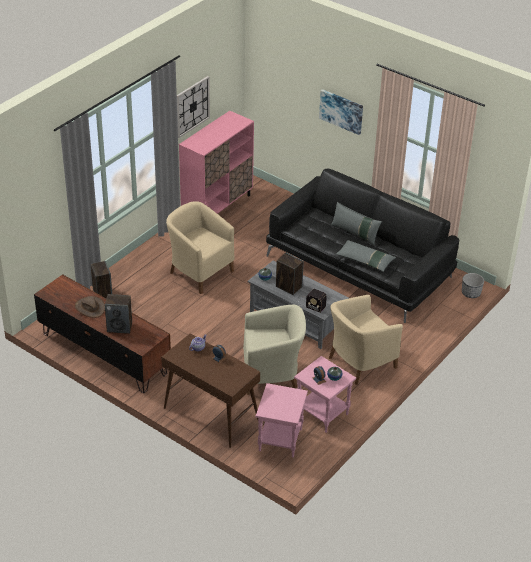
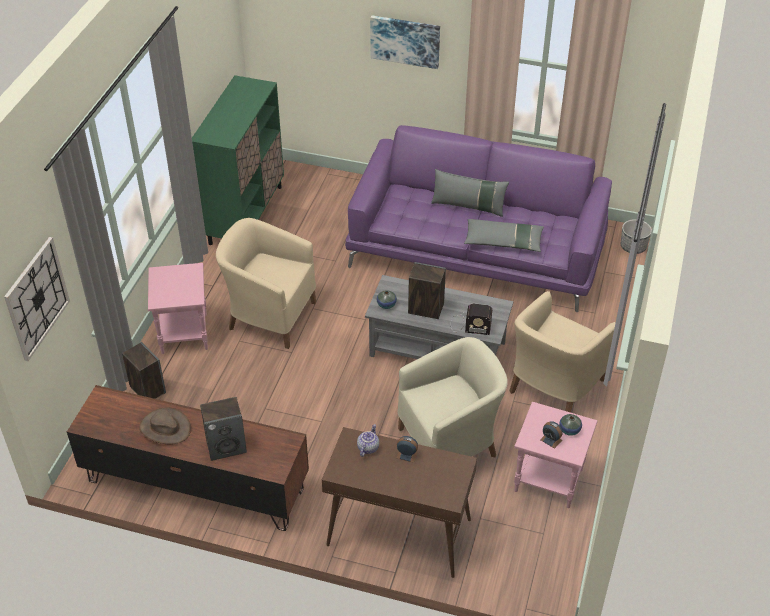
camera: 20 degrees left, 5 degrees up
(192, 106) = (194, 81): wall clock -> wall clock (36, 298)
(217, 207) = (246, 214): pink cabinet -> green cabinet
(279, 439) = (513, 540): pink side table -> pink side table (183, 333)
(359, 267) = (477, 249): black sofa -> purple sofa

